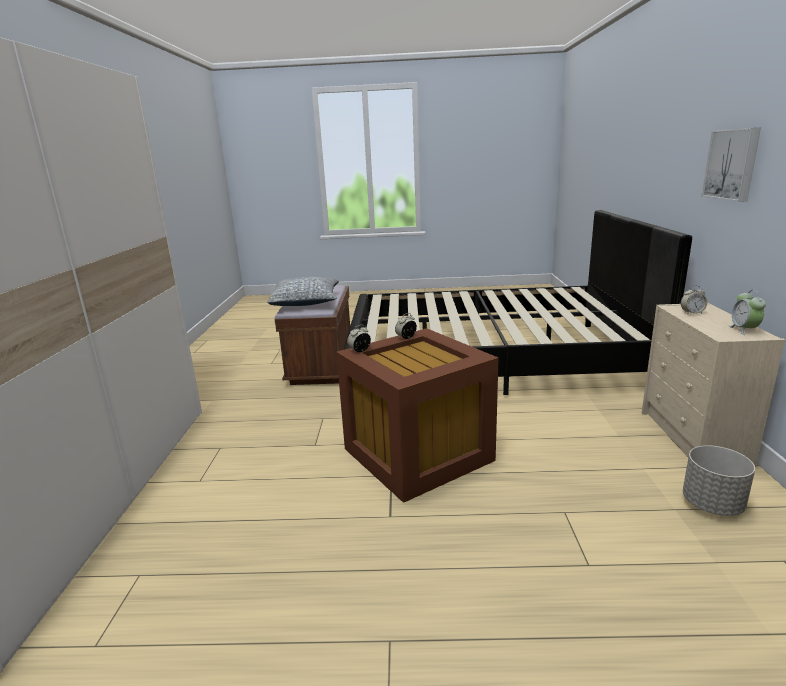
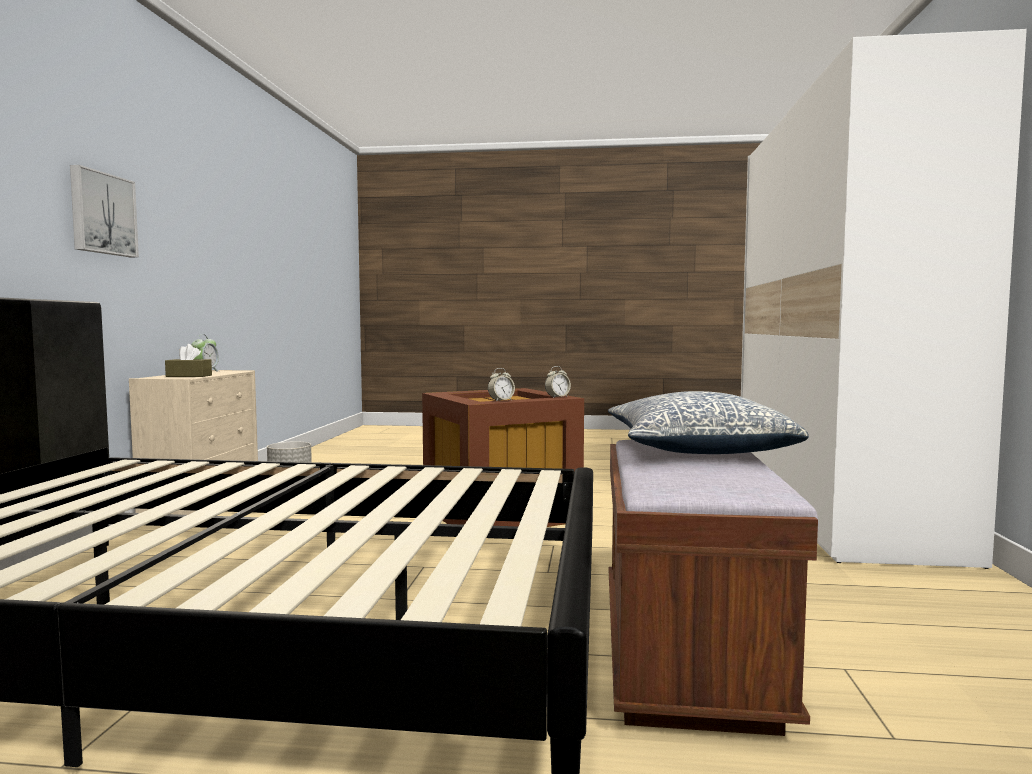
camera: 175 degrees left, 15 degrees down
(692, 313) = (189, 376): alarm clock -> brown tissue box

